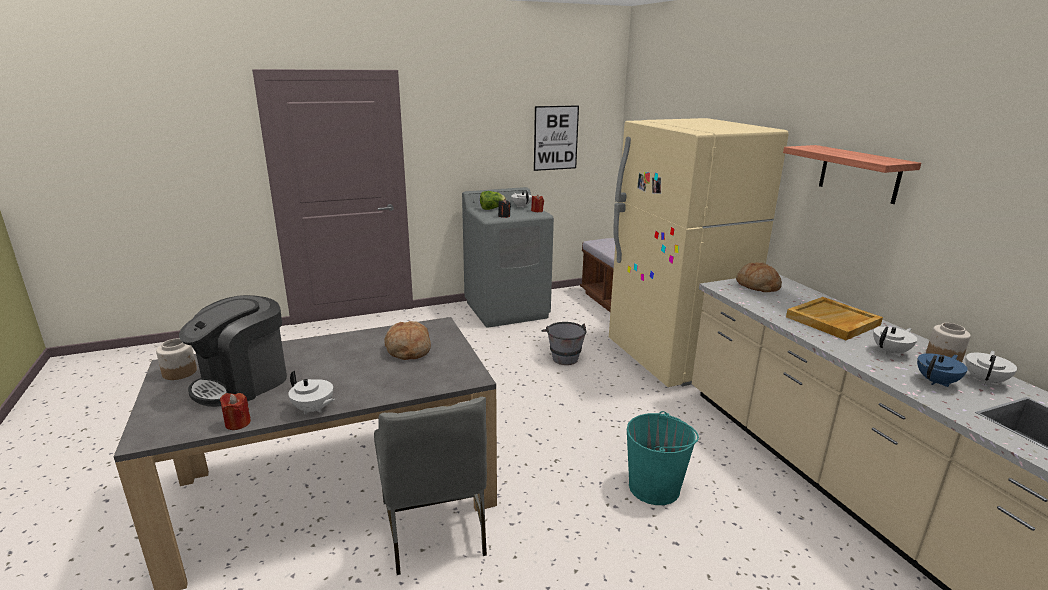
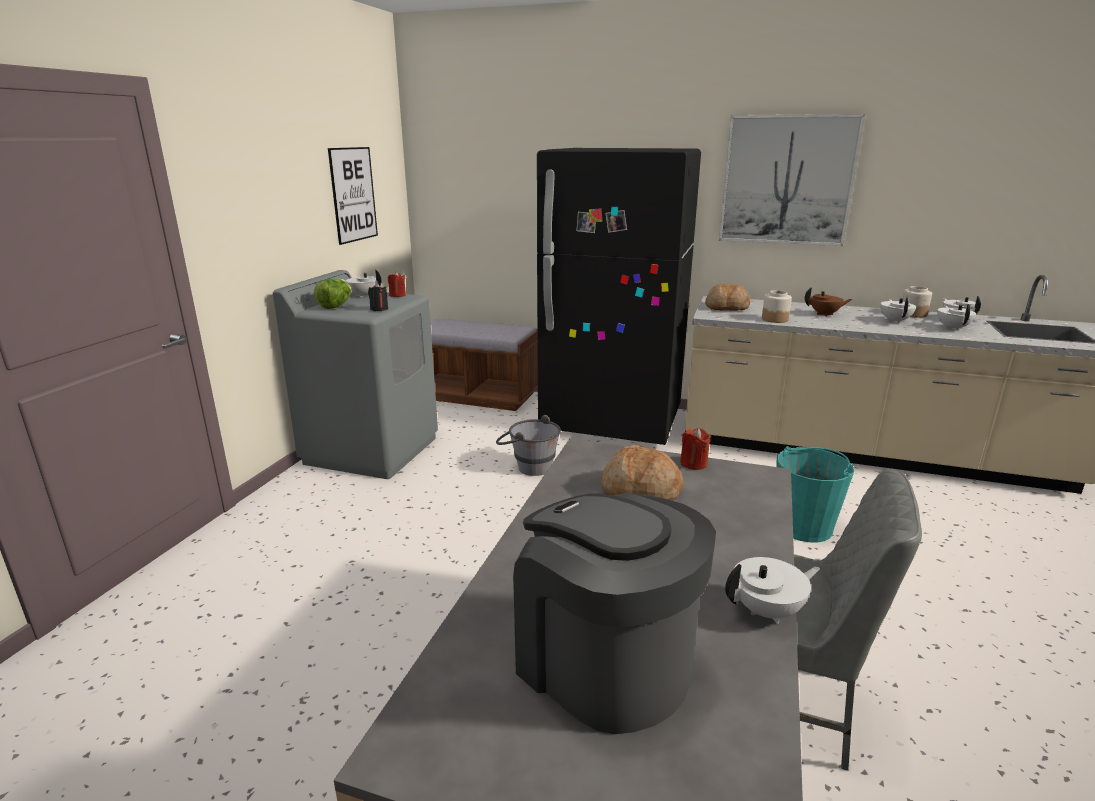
camera: 50 degrees left, 0 degrees up
(180, 372) = (464, 740): jar -> jar (774, 319)
(238, 423) = (764, 703): red candle -> red candle (693, 463)
(243, 383) = (603, 662): coffee machine -> coffee machine turned 150 degrees clockwise
(673, 358) = (612, 422): beige fridge -> black fridge
(832, 321) = (825, 314): beige tray -> brown teapot
(859, 174) = (787, 180): shelf -> picture
(937, 382) = (952, 328): blue teapot -> white teapot

